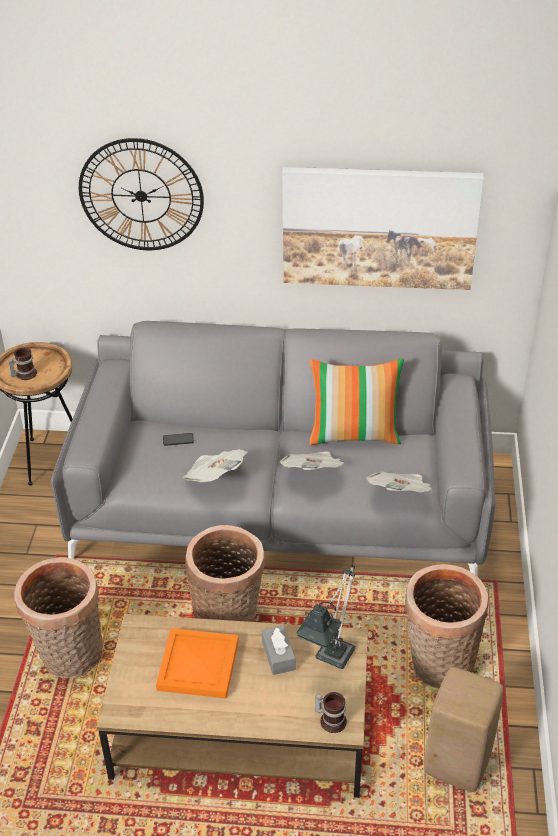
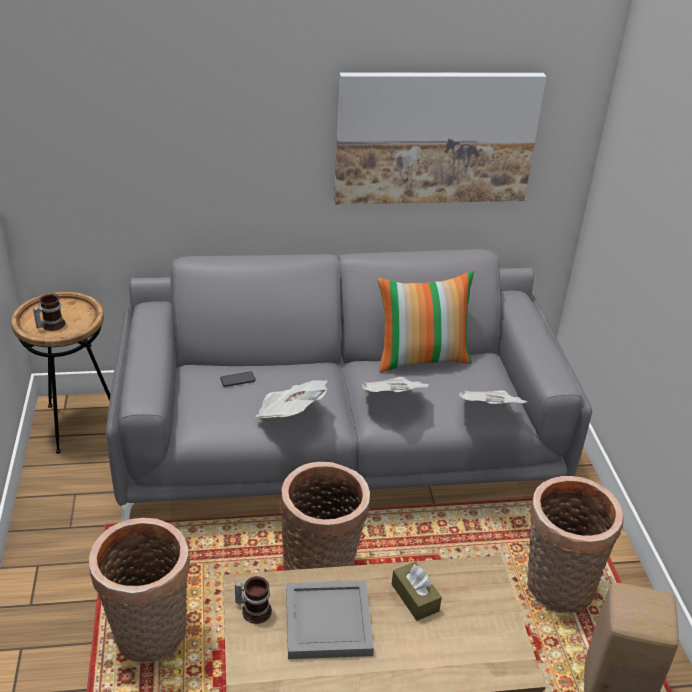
camera: 15 degrees left, 5 degrees down
(141, 195) = (182, 112): wall clock -> none
(197, 664) = (326, 621): orange tray -> grey tray
(278, 655) = (415, 597): grey tissue box -> brown tissue box
(331, 660) = (474, 595): table lamp -> none
(331, 719) = (499, 662): mug -> mug (254, 609)

